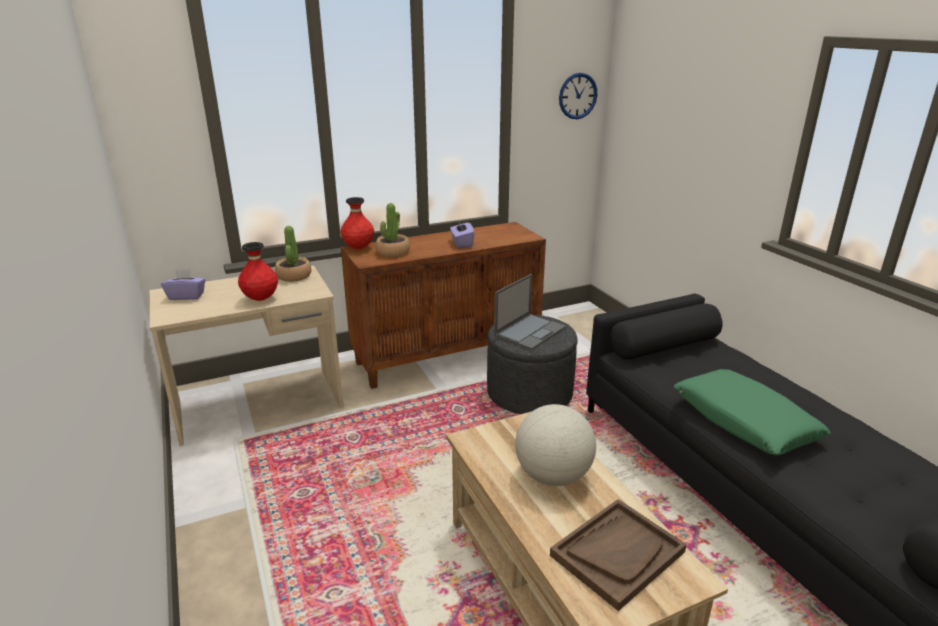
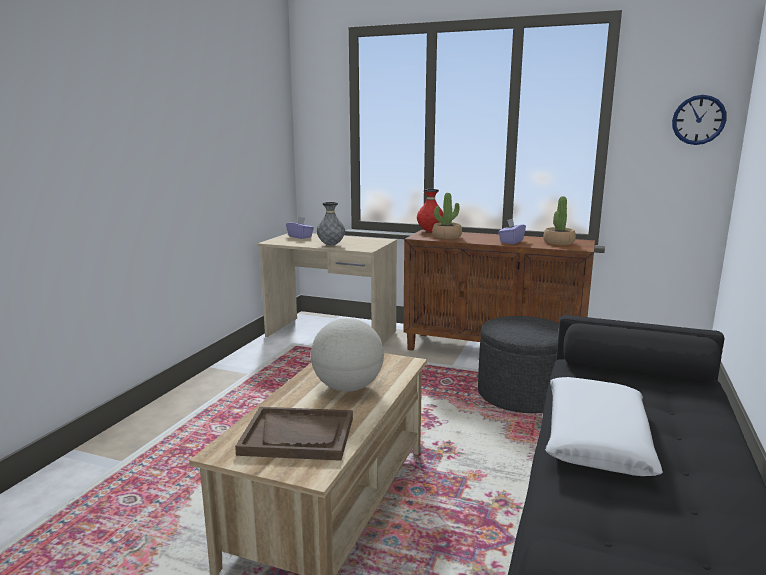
camera: 45 degrees right, 10 degrees down
(261, 299) = (331, 245): red vase -> grey vase
(294, 276) = (372, 241): potted plant -> potted plant (558, 242)
(530, 331) = (523, 326): laptop -> none
(744, 422) = (595, 438): green pillow -> white pillow

